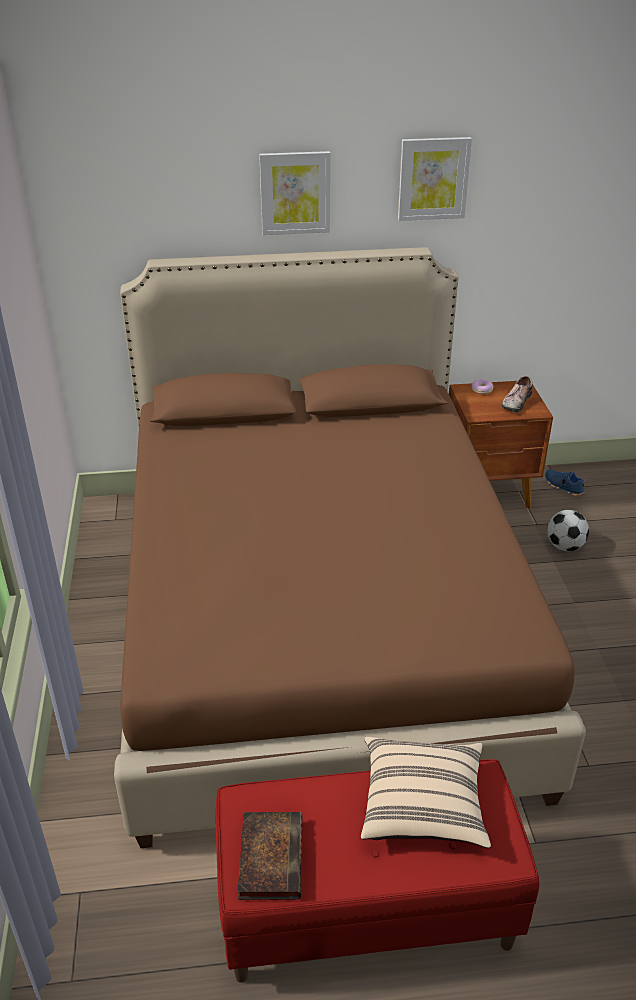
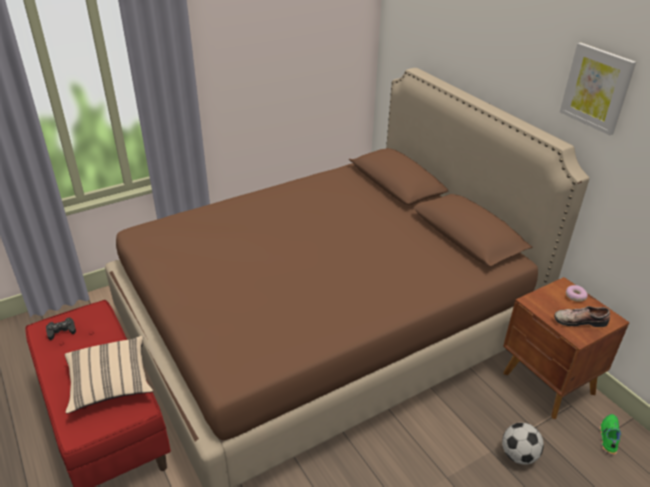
camera: 65 degrees right, 0 degrees up
(270, 856) = (61, 331): book -> black game controller
(295, 193) = (501, 57): picture -> none
(563, 487) = (608, 436): blue shoe -> green shoe

